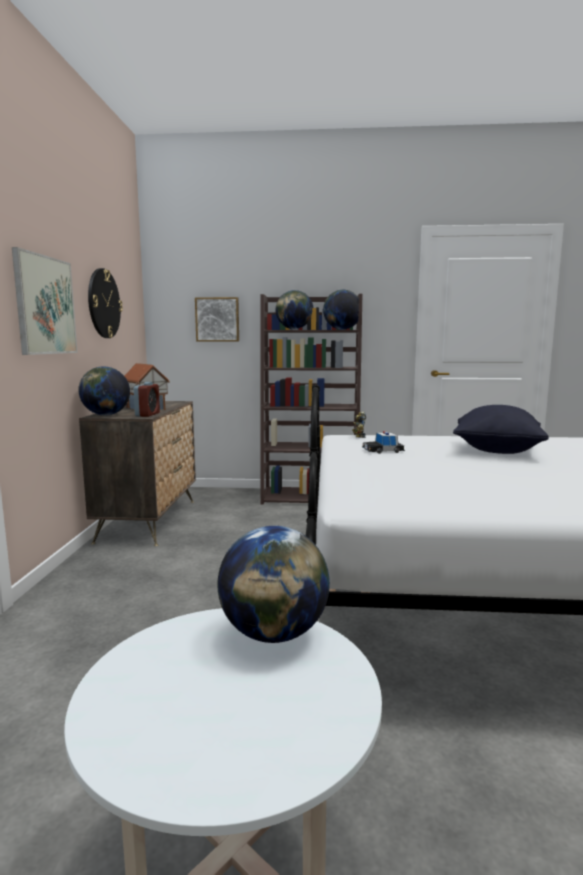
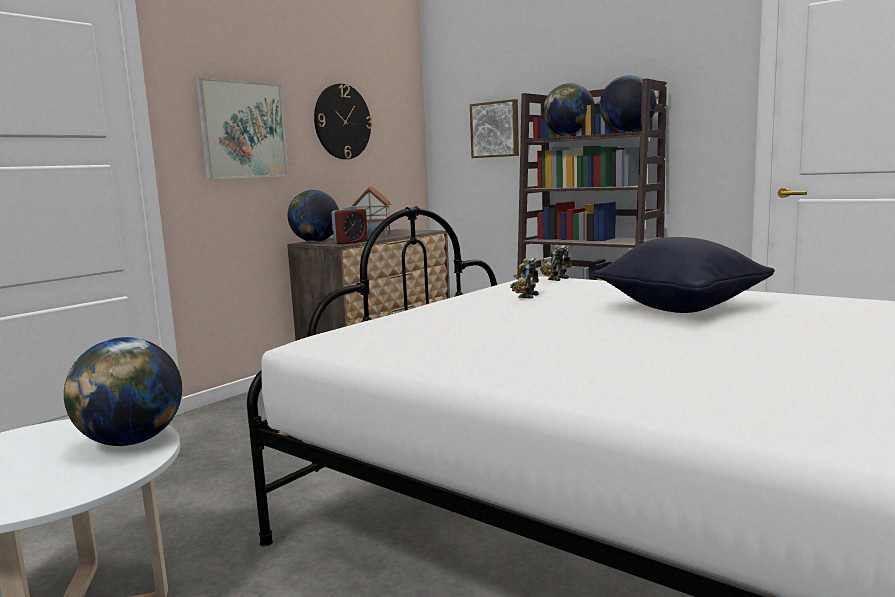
camera: 35 degrees right, 0 degrees up
(383, 450) = (525, 296): toy car -> toy robot

